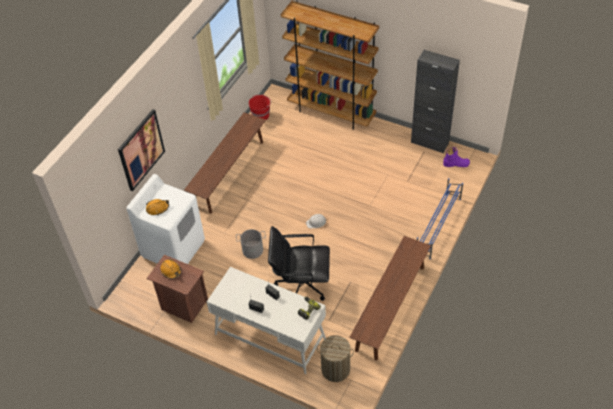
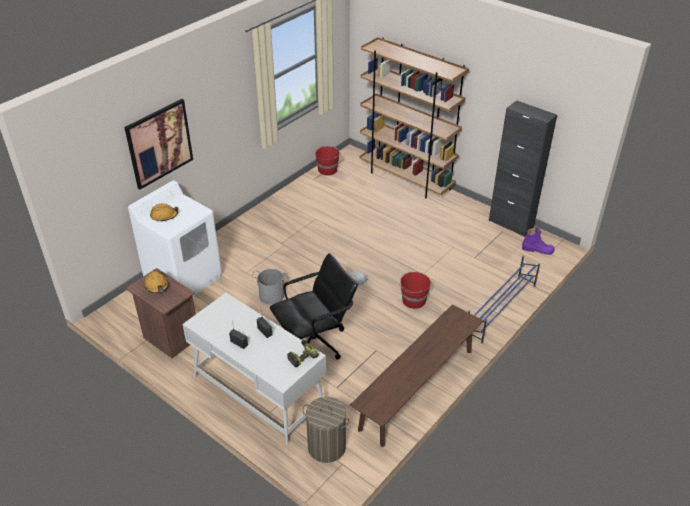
camera: 10 degrees right, 10 degrees down
(229, 173) = (274, 217): brown bench -> none
(301, 285) = (315, 342): black office chair -> black office chair turned 135 degrees clockwise
(368, 232) = (413, 300): none -> red bucket

